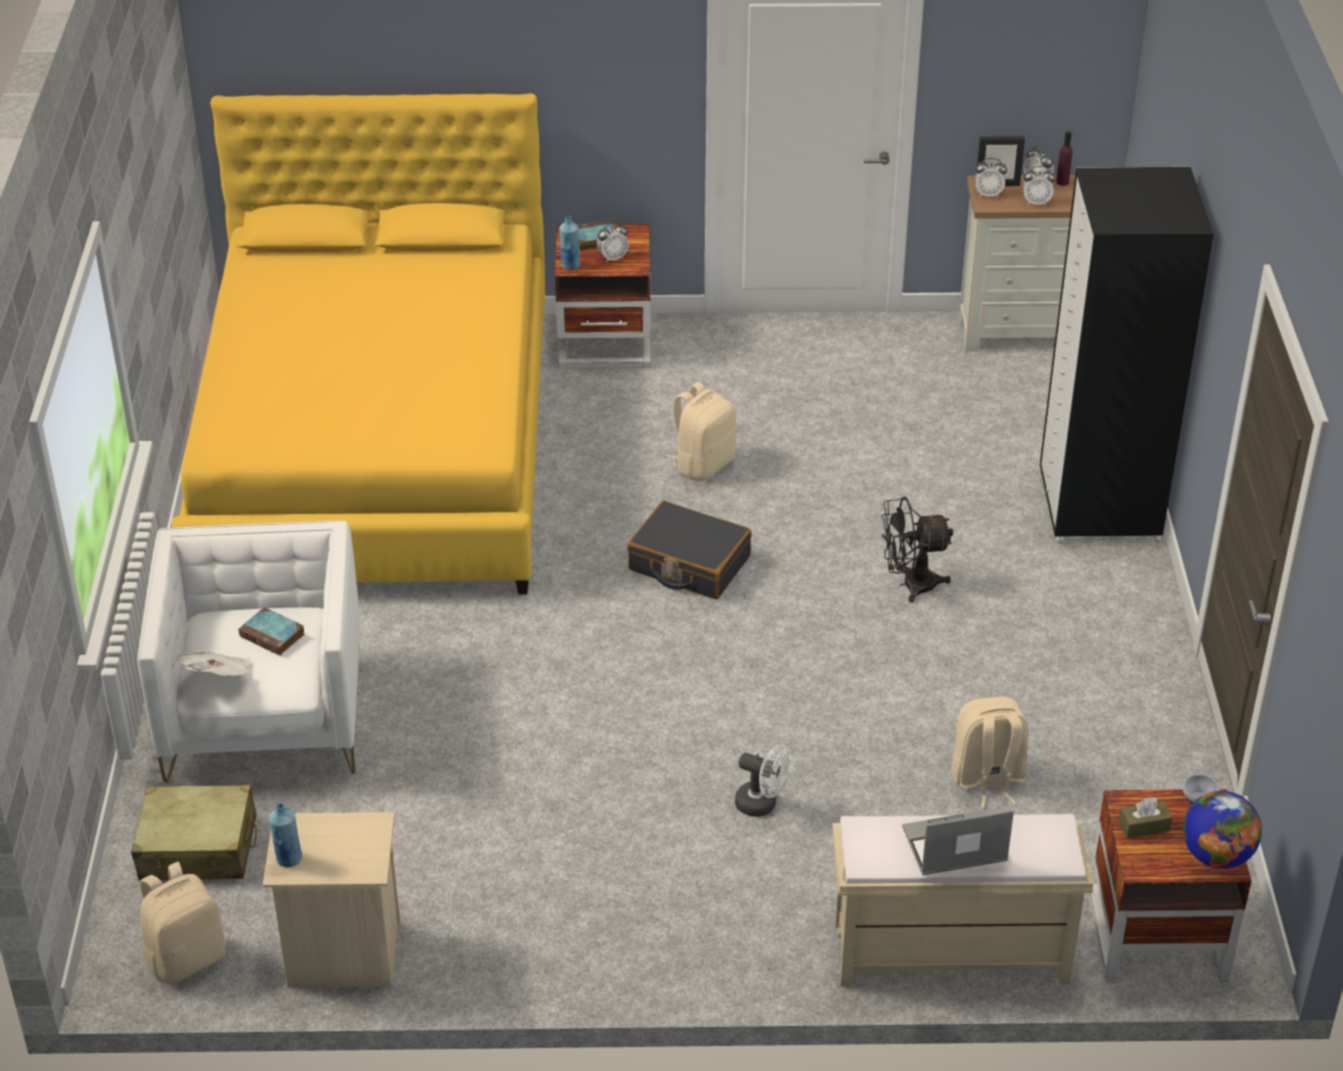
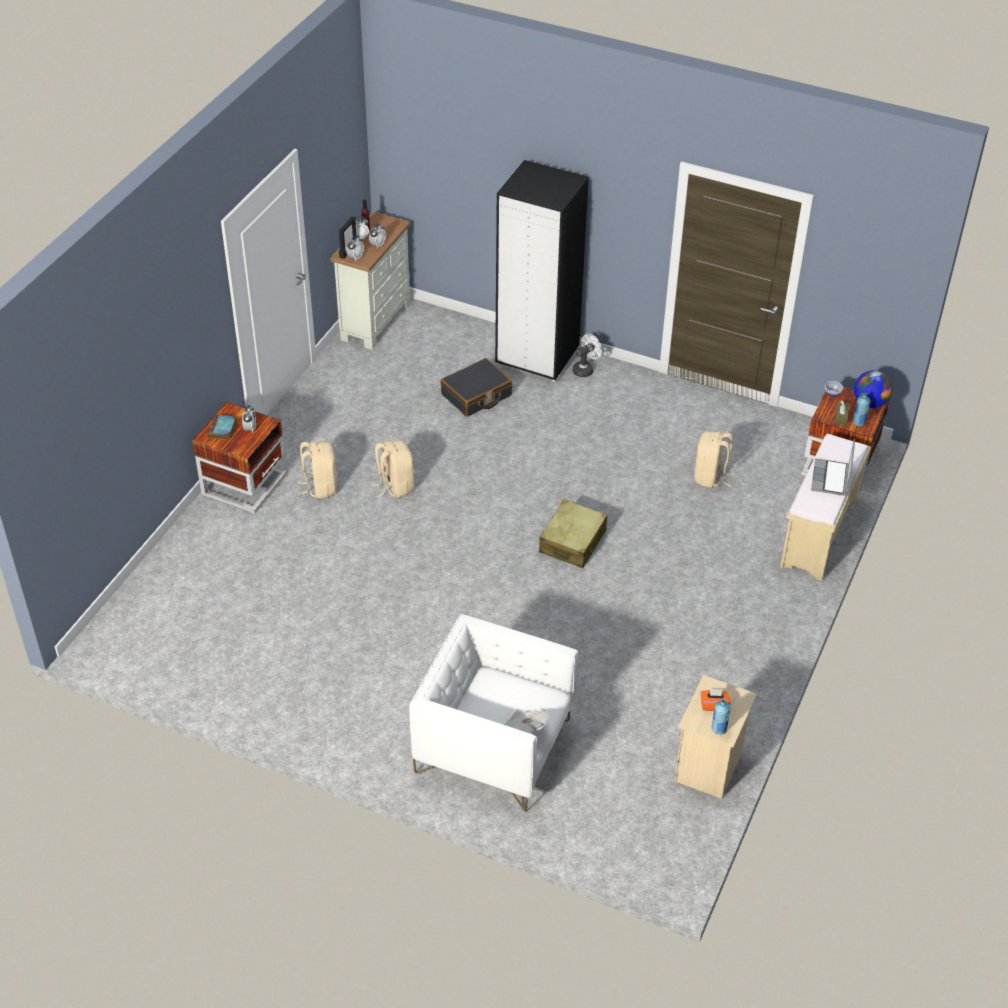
camera: 65 degrees left, 5 degrees up
(186, 958) = (677, 839): beige backpack -> beige backpack (320, 486)
(198, 848) = (590, 810): beige suitcase -> beige suitcase (573, 542)
(273, 635) = (502, 693): book -> none
(335, 840) = (714, 705): none -> orange tissue box
(378, 447) = (270, 620): yellow bed -> none
(570, 265) = (242, 448): blue bottle -> blue bottle (858, 422)
(689, 564) = (478, 522): black suitcase -> black suitcase (476, 395)
(762, 804) = (684, 562): white fan -> white fan (585, 369)
(910, 584) = (551, 446): black fan -> none

